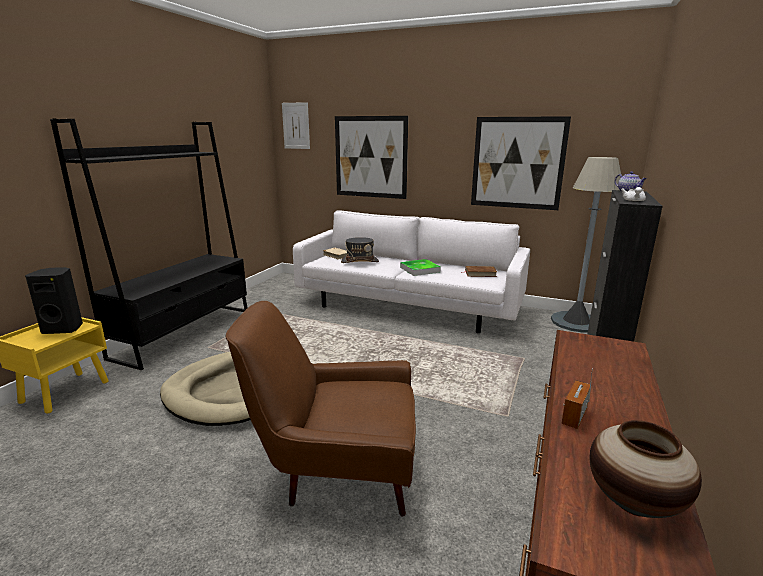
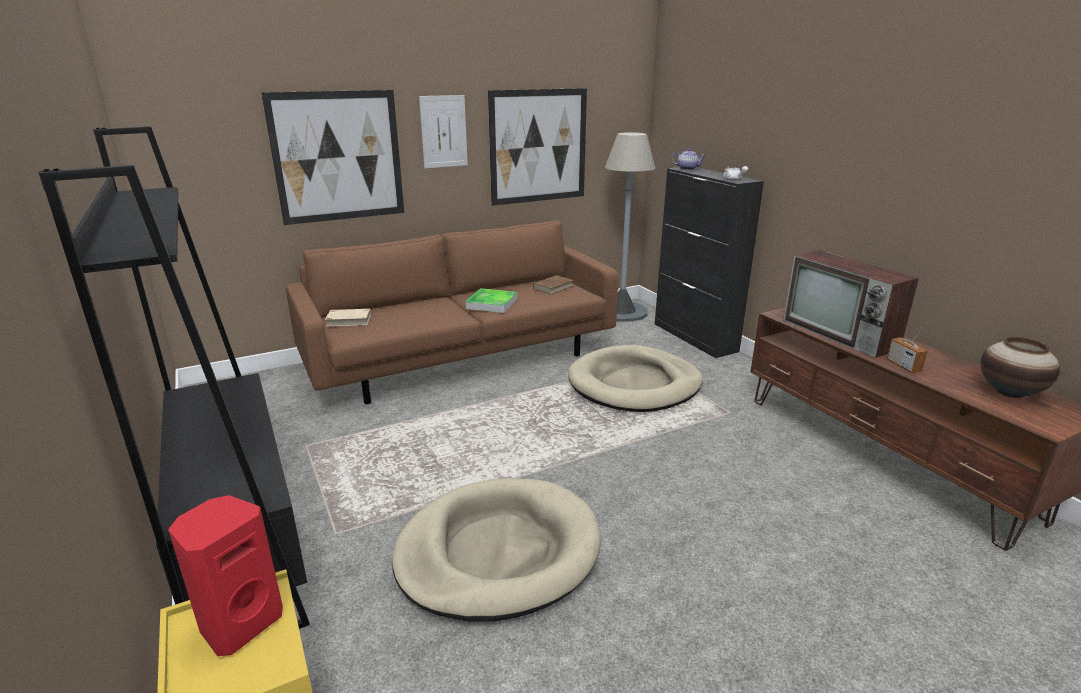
camera: 50 degrees left, 5 degrees up
(64, 329) = (240, 623): black speaker -> red speaker
(296, 126) = (174, 112): picture -> picture (443, 131)
(337, 472) = (734, 533): brown armchair -> none
(360, 261) = (402, 318): grey hat -> none
(408, 306) = (462, 358): white sofa -> brown sofa
(478, 364) = (634, 384): none -> beige dog bed
(587, 371) = (841, 334): none -> television

